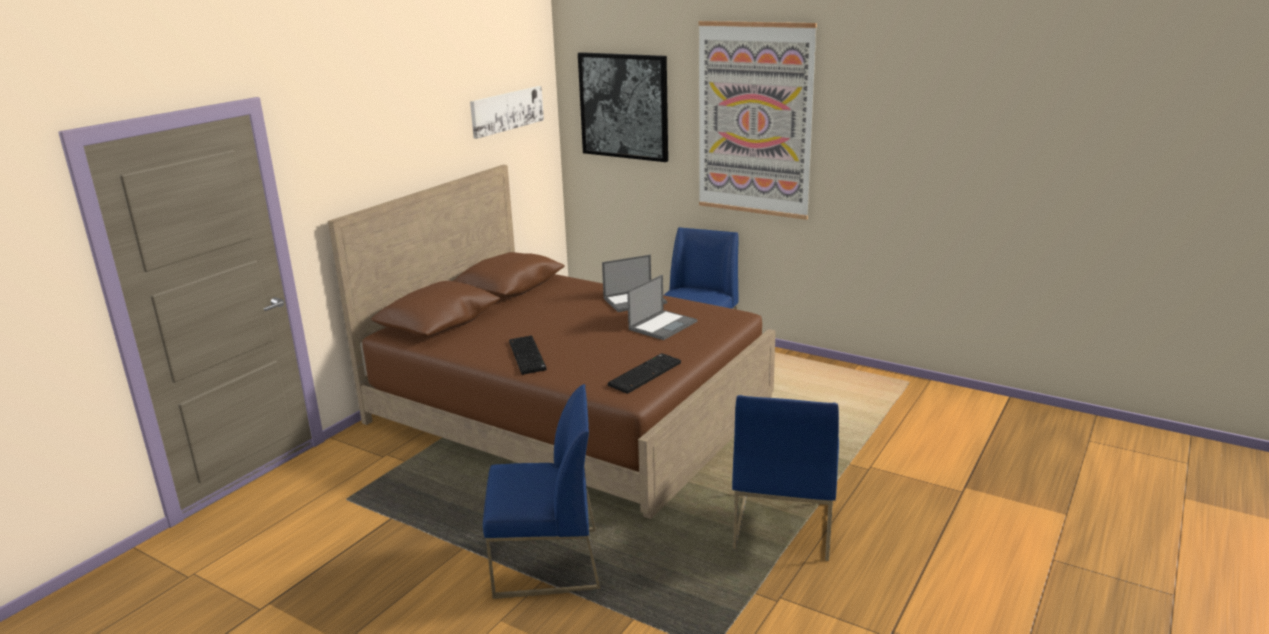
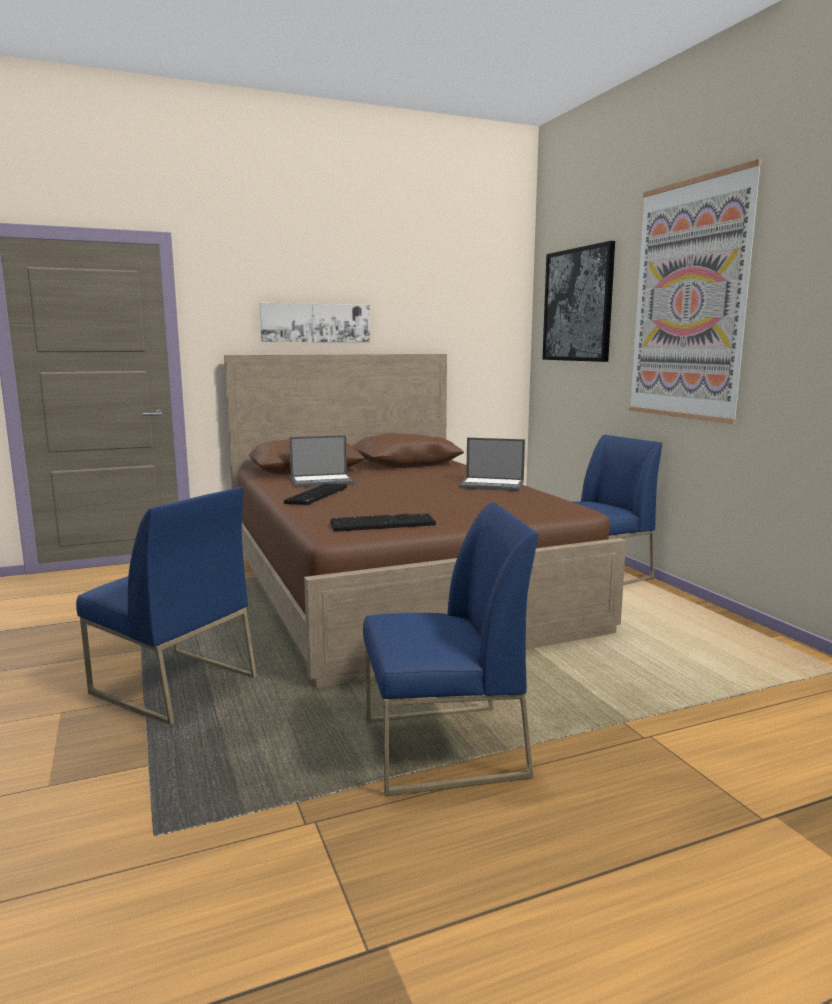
camera: 35 degrees right, 10 degrees down
(506, 111) = (459, 304): picture -> picture (315, 323)
(663, 325) = (480, 501): laptop -> laptop (323, 481)
(783, 524) = (443, 749): blue chair -> blue chair turned 150 degrees counterclockwise

